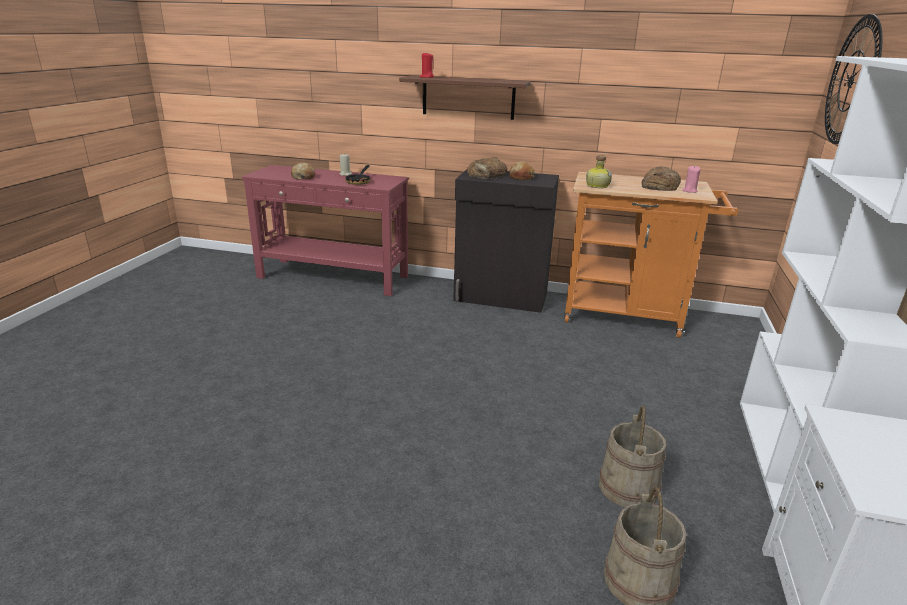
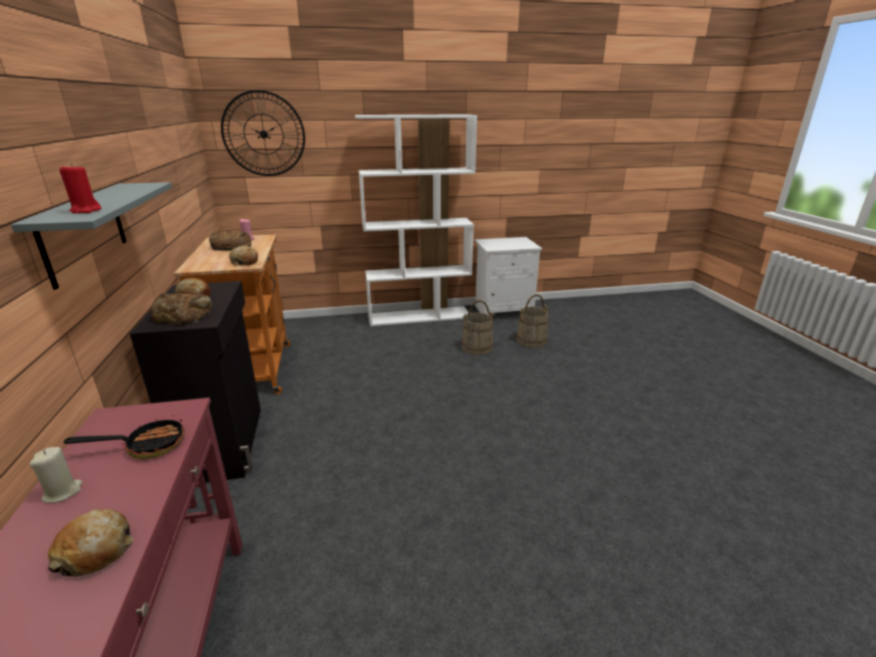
camera: 115 degrees left, 0 degrees up
(468, 97) = (84, 232): brown shelf -> grey shelf
(597, 185) = (245, 262): bottle -> bread

